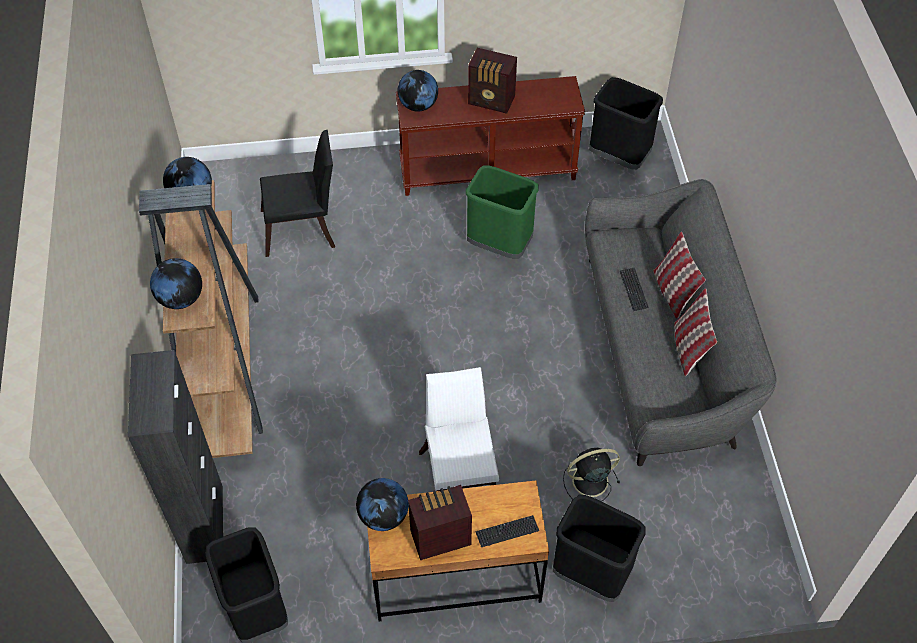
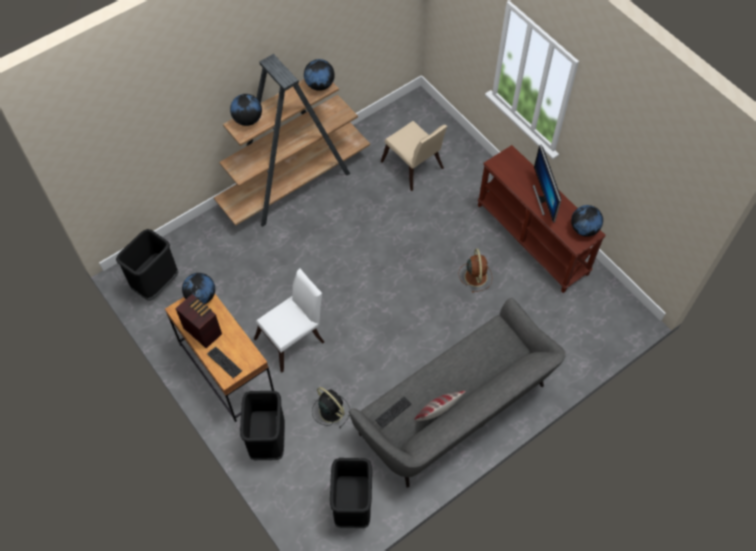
camera: 60 degrees right, 5 degrees up
(205, 524) = (192, 232): black cabinet -> none
(303, 229) = (414, 168): black chair -> beige chair
(418, 105) = (509, 162): globe -> globe (584, 229)
(492, 101) = (544, 199): radio -> monitor
(499, 245) = (475, 275): green trash can -> brown fan
(619, 157) = (604, 310): black trash can -> black trash can (353, 506)
(633, 290) = (463, 359): keyboard -> keyboard (393, 412)
(672, 292) = (477, 383): pillow -> none

